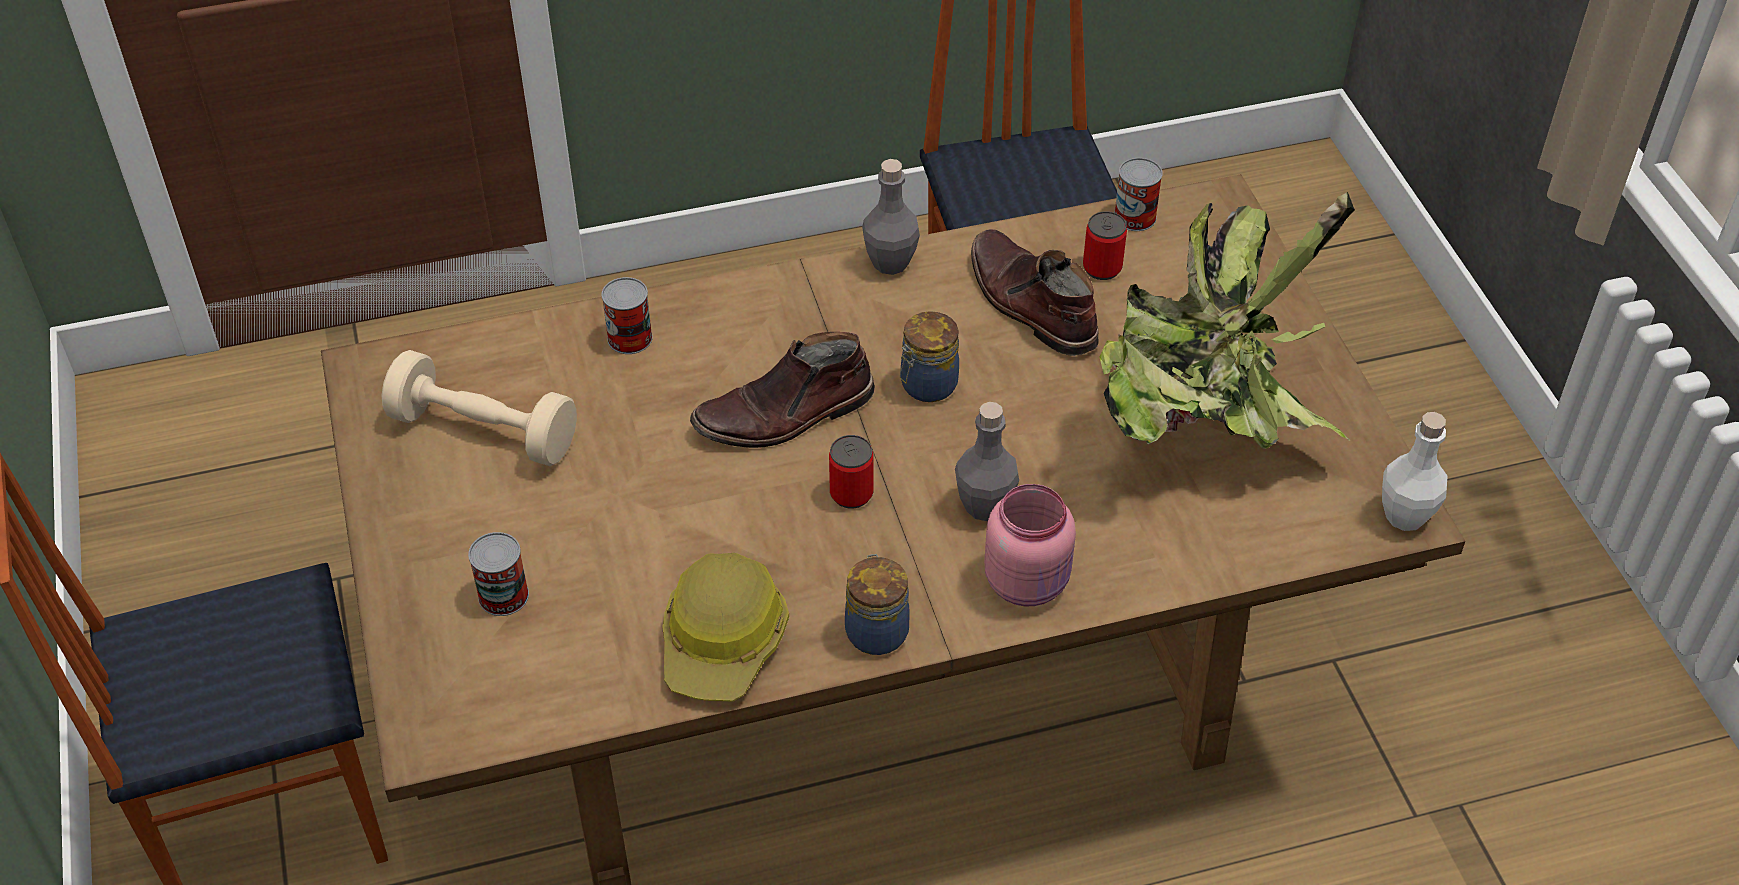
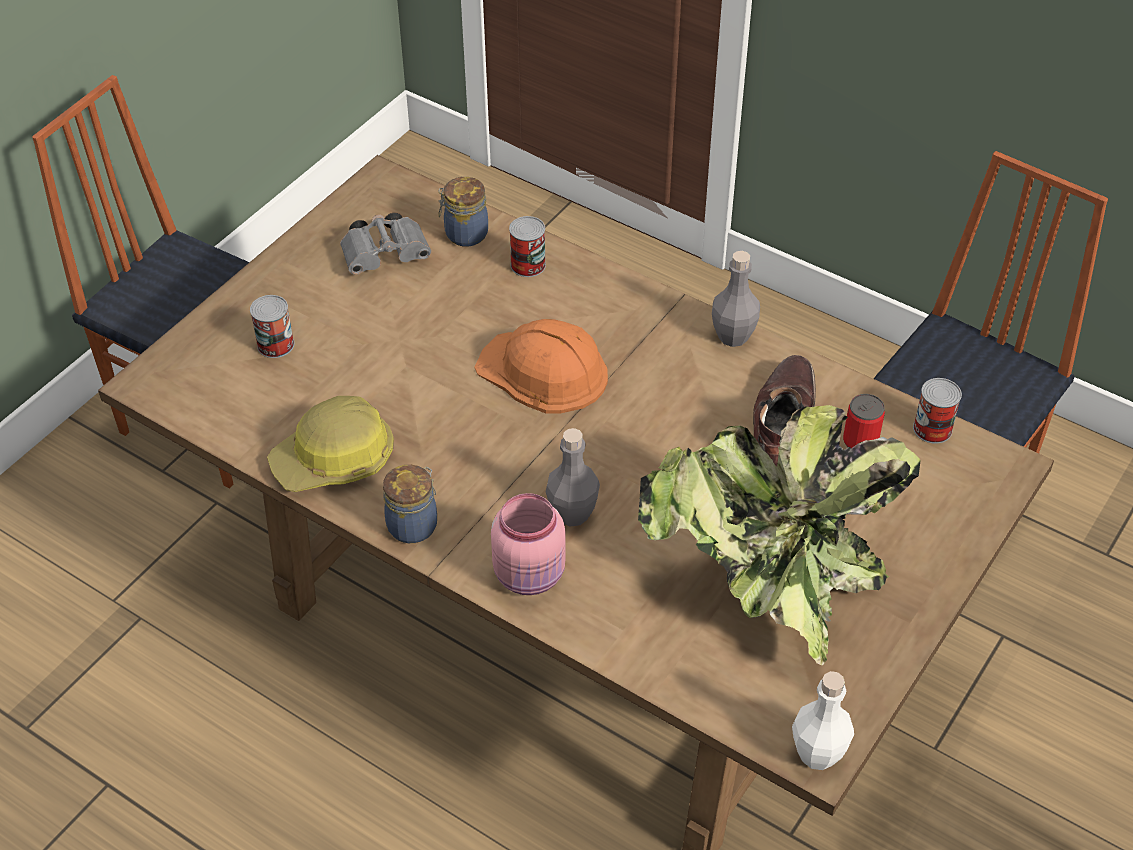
camera: 50 degrees right, 0 degrees up
(484, 431) = (387, 255): beige dumbbell -> grey binoculars
(785, 415) = (544, 372): brown boot -> orange hard hat
(851, 493) = (513, 443): can -> none
(927, 386) = (644, 421): jar -> jar (464, 234)

